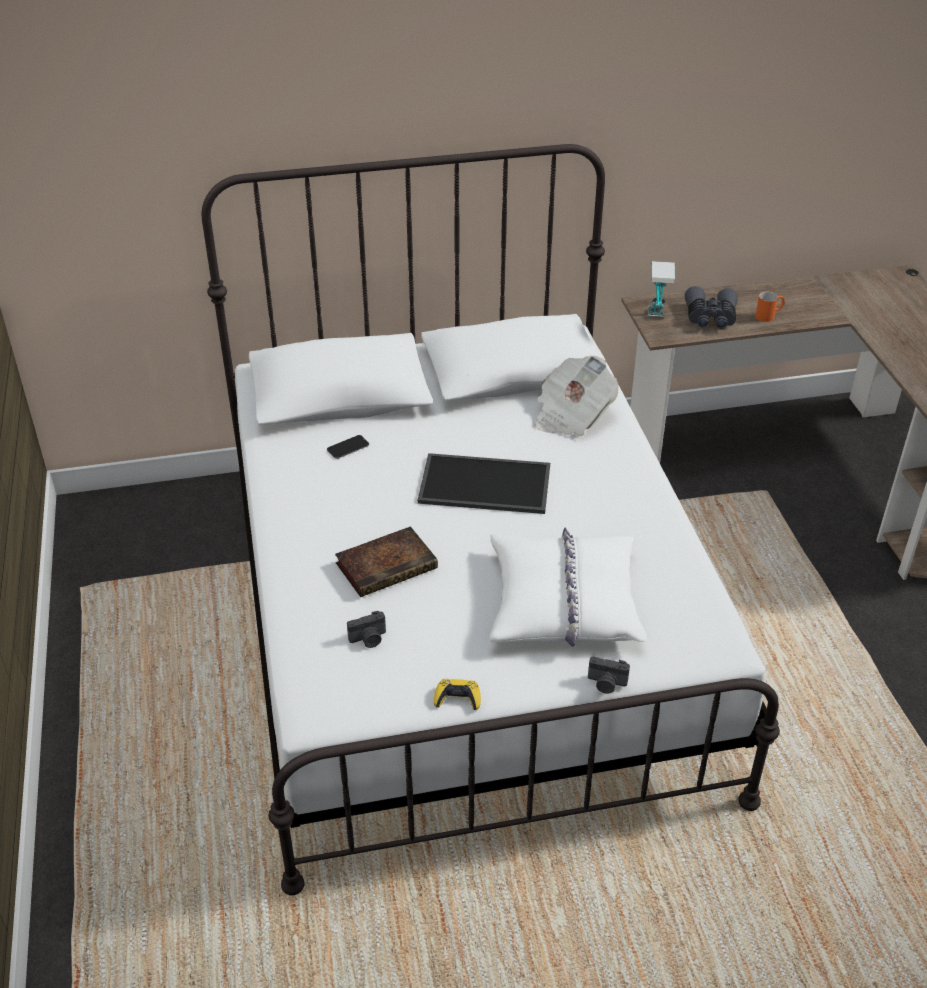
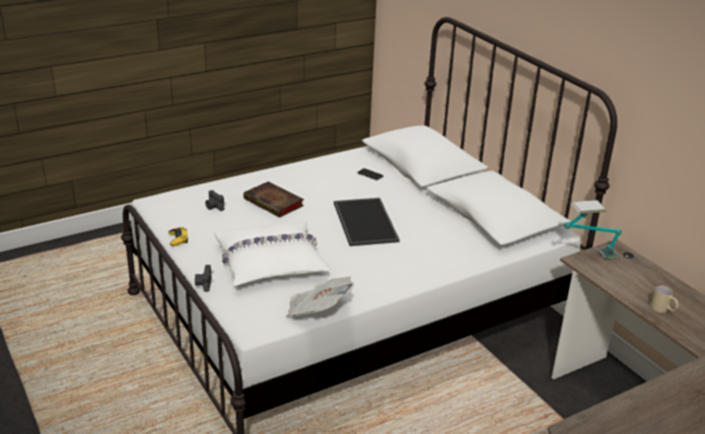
camera: 70 degrees right, 10 degrees down
(571, 415) = (461, 243): newspaper -> newspaper (317, 311)
(710, 318) = (629, 281): grey binoculars -> none
(769, 316) = (663, 310): orange mug -> beige mug

